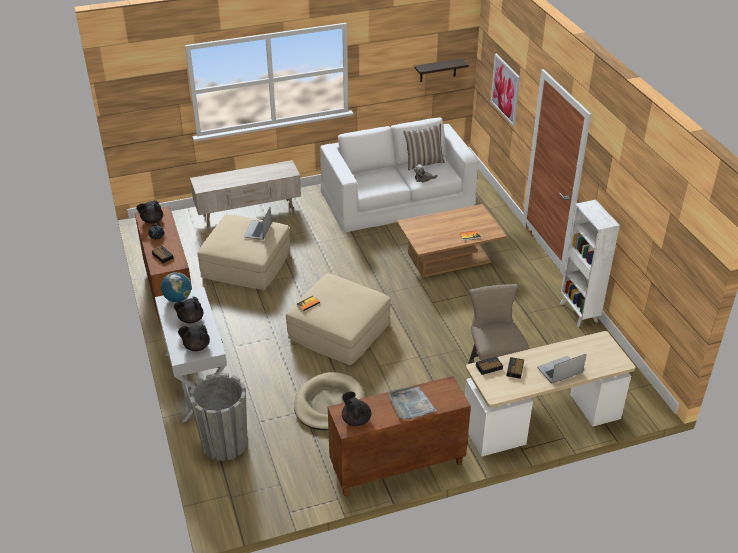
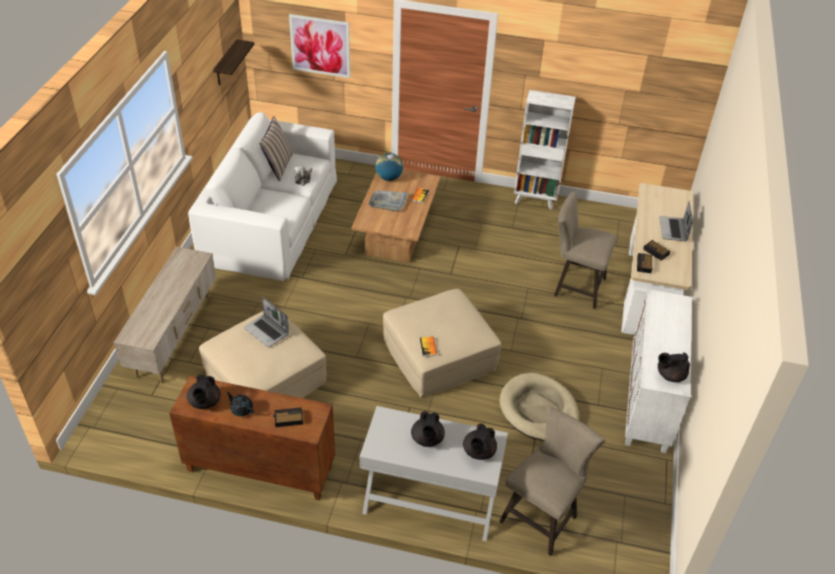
camera: 60 degrees left, 5 degrees up
(177, 298) = (380, 436): globe -> globe (388, 178)
(224, 443) = (542, 516): grey planter -> beige stool
(397, 466) = (649, 400): brown cabinet -> white cabinet
(411, 404) = (670, 331): grey tray -> grey tray (388, 201)

